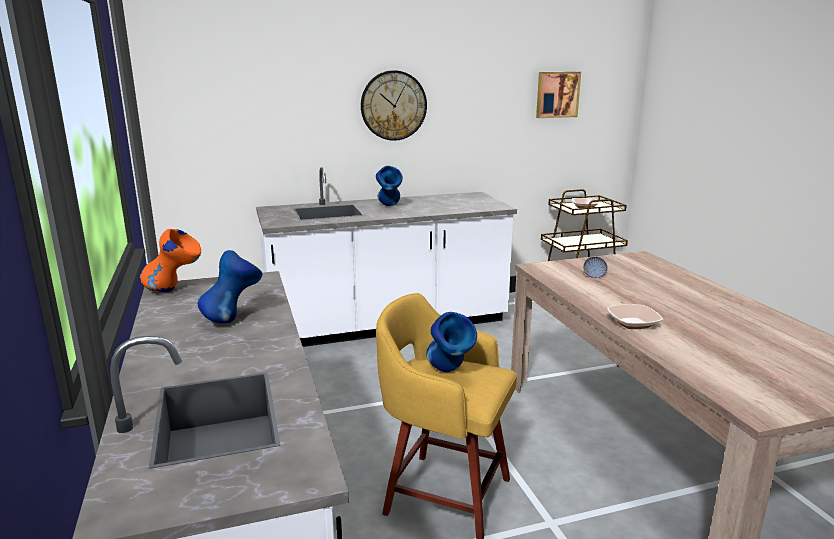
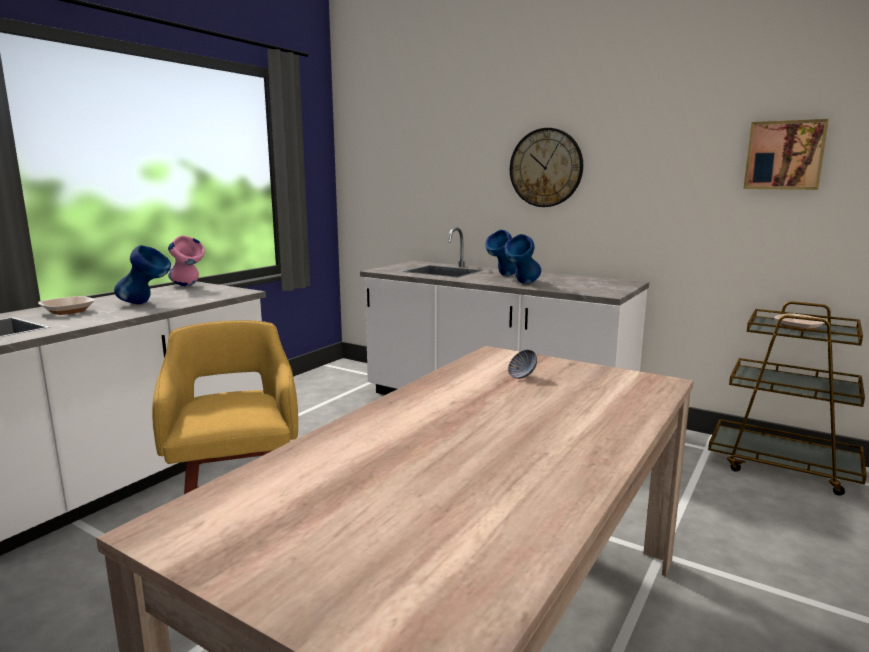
camera: 50 degrees right, 5 degrees down
(175, 291) = (188, 286): orange vase -> pink vase
(449, 374) = (228, 403): blue vase -> blue vase (522, 284)
(633, 323) = (386, 418): bowl -> bowl (68, 311)

